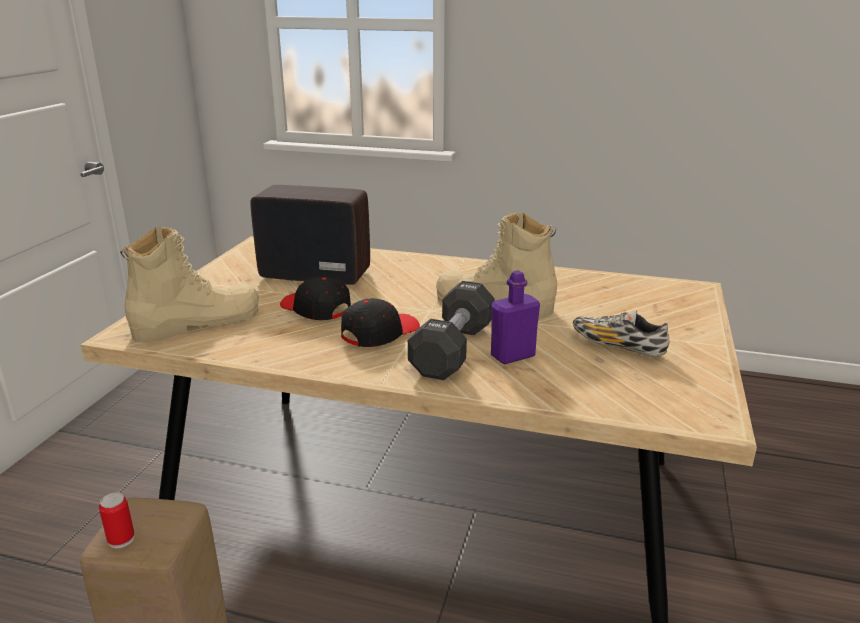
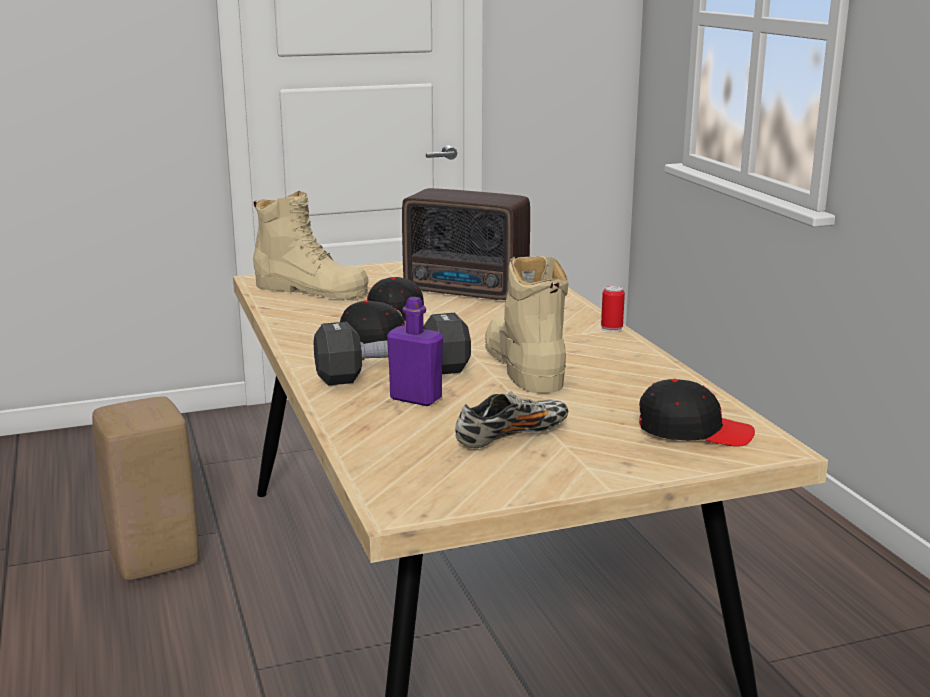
camera: 55 degrees right, 5 degrees down
(121, 539) = (116, 410): can -> can (611, 328)
(313, 274) = (468, 291): radio -> radio turned 135 degrees clockwise
(617, 346) = (511, 436): shoe -> shoe turned 60 degrees clockwise
(655, 297) = (693, 430): none -> black cap

